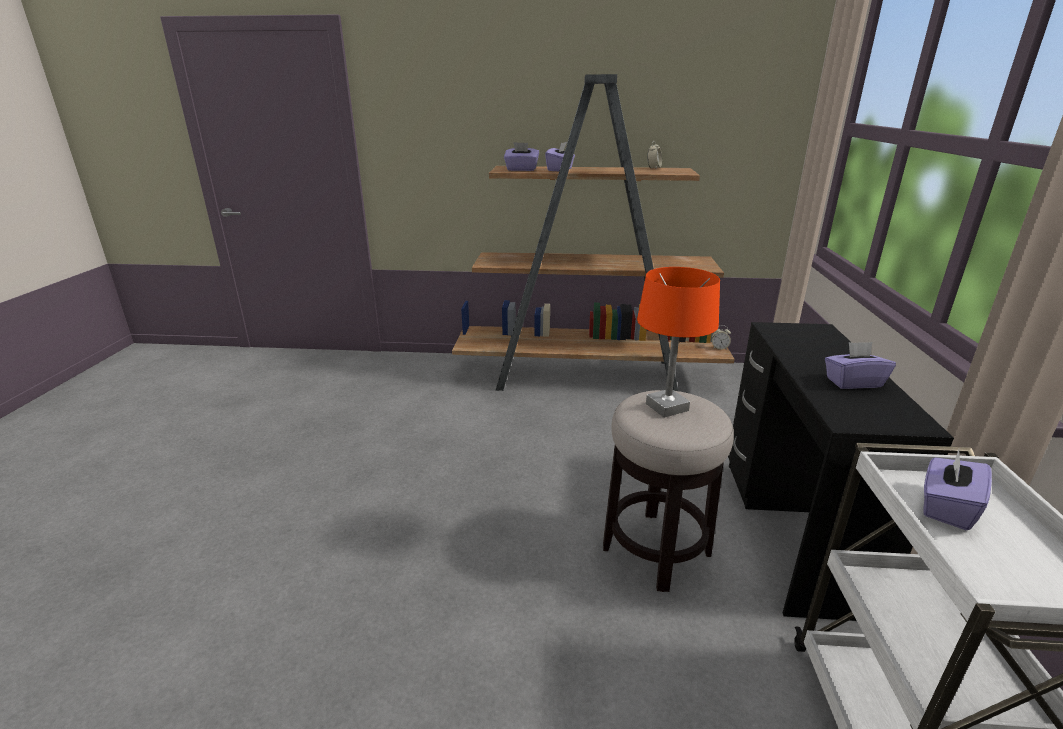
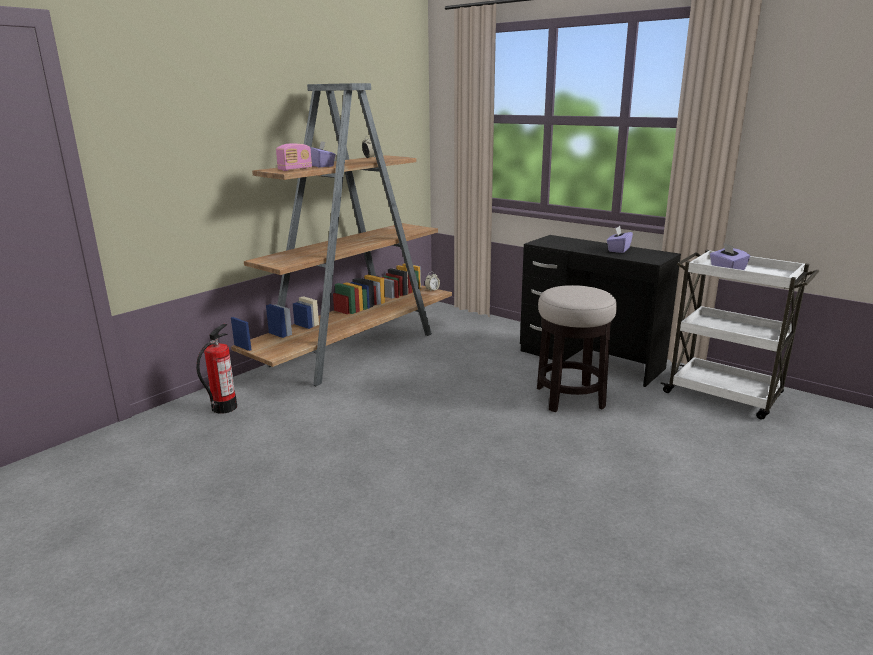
camera: 55 degrees left, 5 degrees down
(422, 373) = (224, 408): none -> fire extinguisher
(521, 170) = (295, 169): purple tissue box -> radio
(667, 407) = (572, 292): orange table lamp -> none

